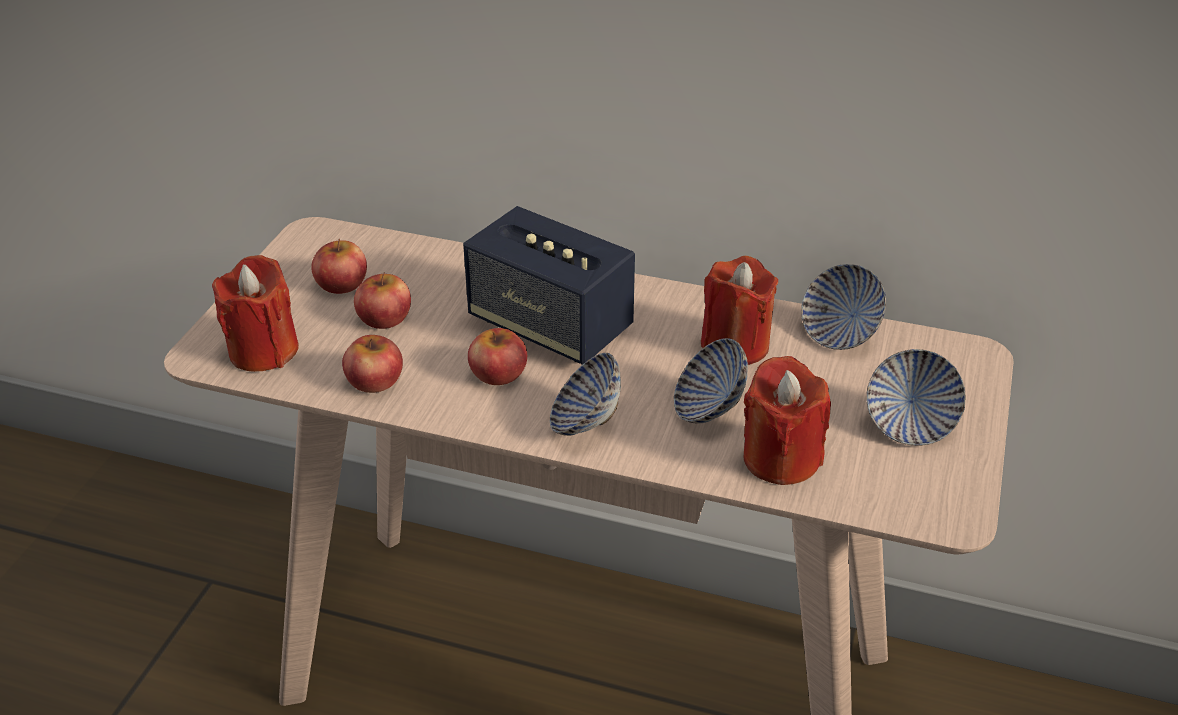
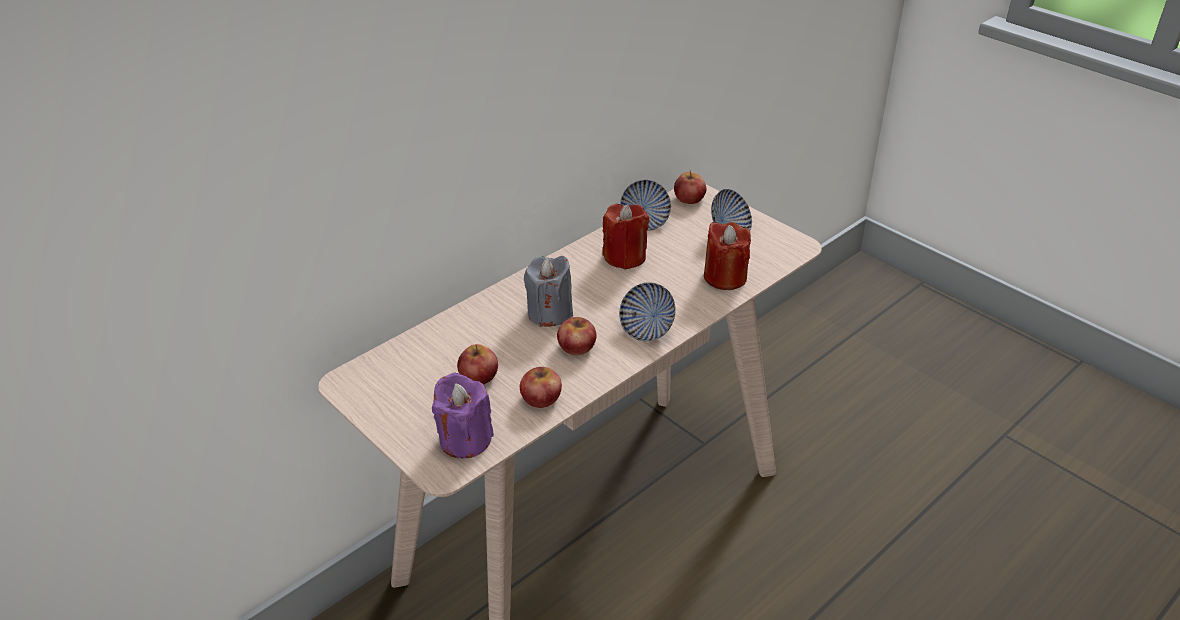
camera: 60 degrees left, 0 degrees up
(263, 350) = (465, 439): red candle -> purple candle
(341, 283) = (421, 384): apple -> apple (689, 198)
(550, 326) = (550, 313): speaker -> grey candle
(708, 408) = (669, 285): bowl -> none

